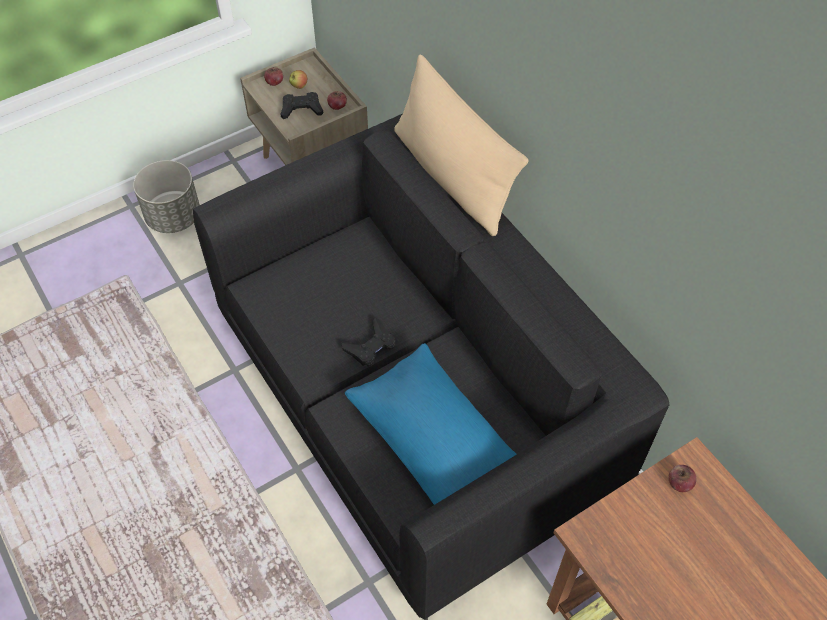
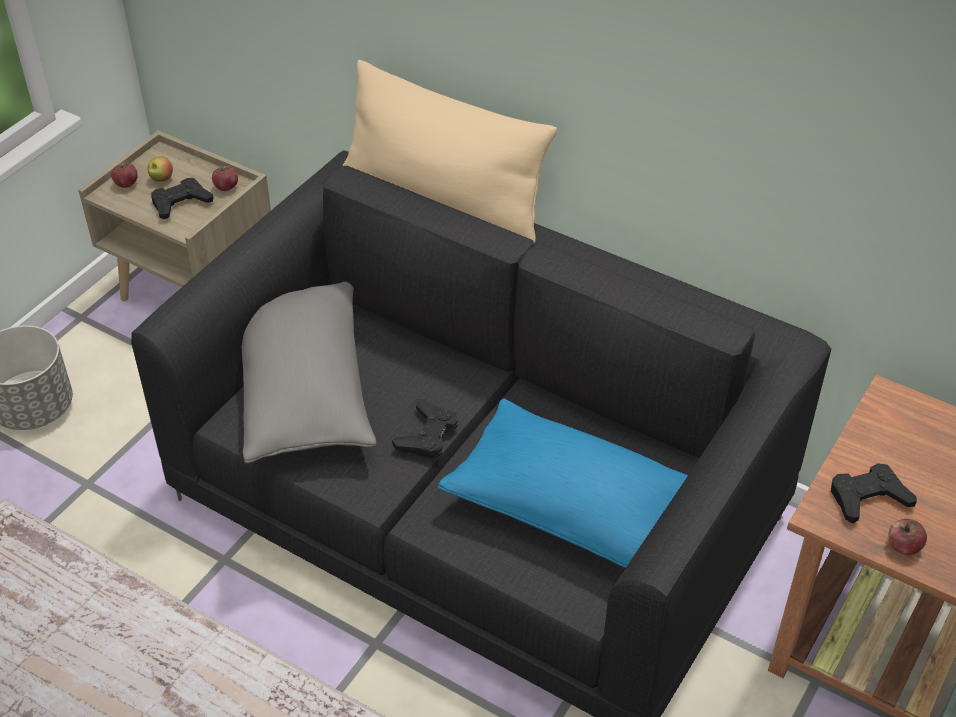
camera: 25 degrees left, 10 degrees down
(309, 281) = (305, 390): none -> grey pillow
(626, 535) = (868, 498): none -> black game controller
(679, 483) = (888, 426): apple -> apple (903, 546)

